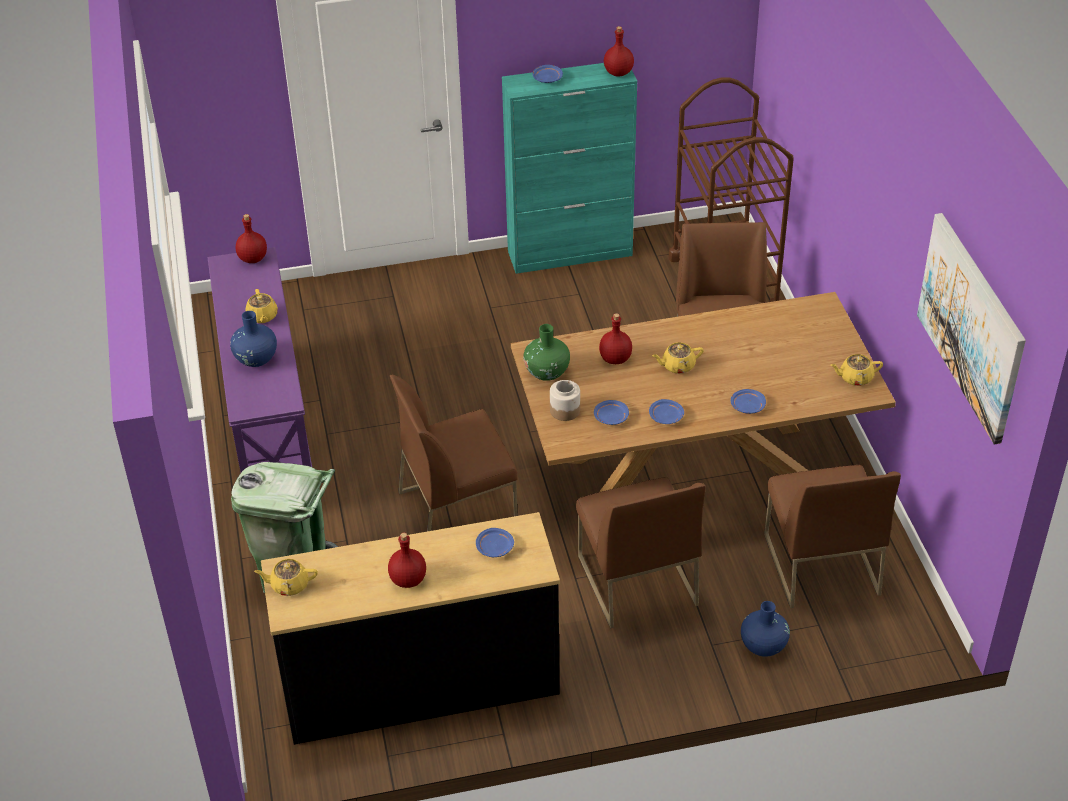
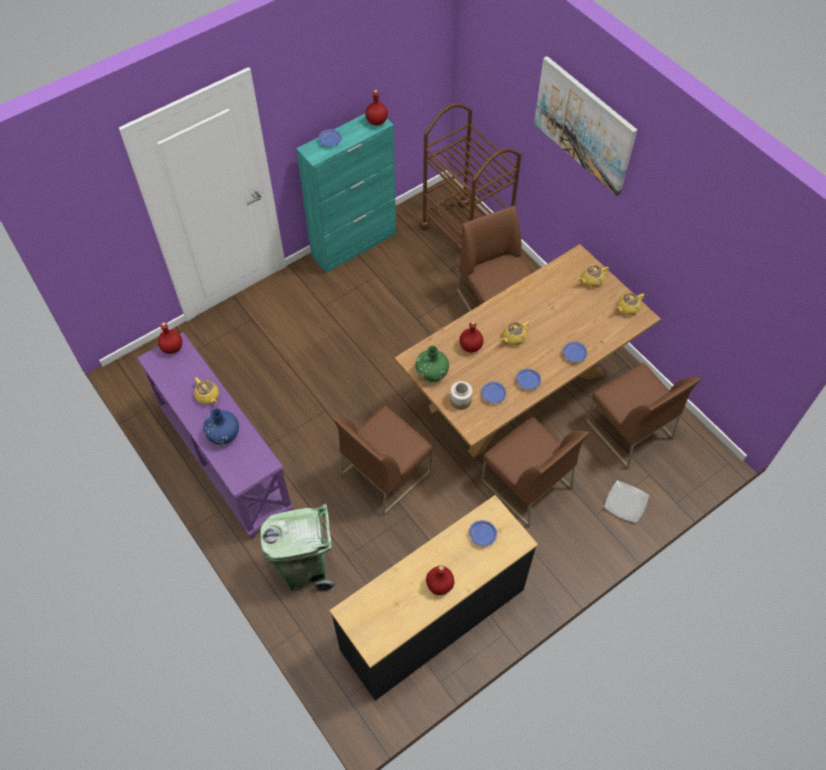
camera: 25 degrees left, 15 degrees up
(289, 585) = (361, 623): yellow teapot -> yellow teapot (591, 280)
(763, 645) = (625, 503): blue vase -> plate
(971, 326) = (748, 280): picture -> picture (584, 125)

